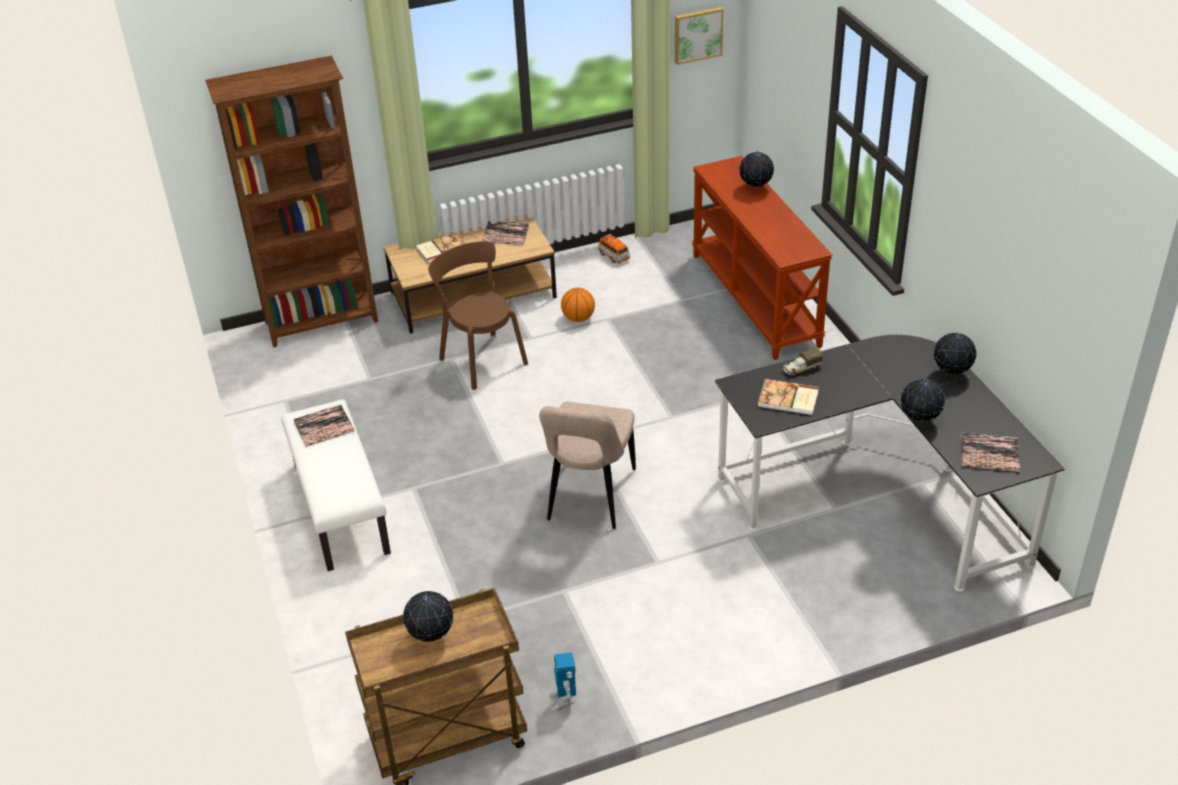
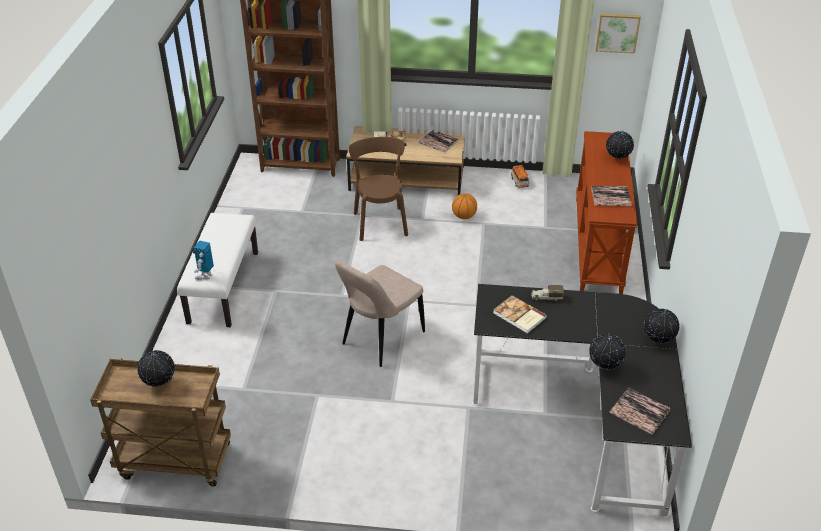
camera: 25 degrees right, 0 degrees up
(324, 426) = (226, 228): book -> book (611, 197)
(564, 700) = (262, 467): toy robot -> toy robot (205, 275)

